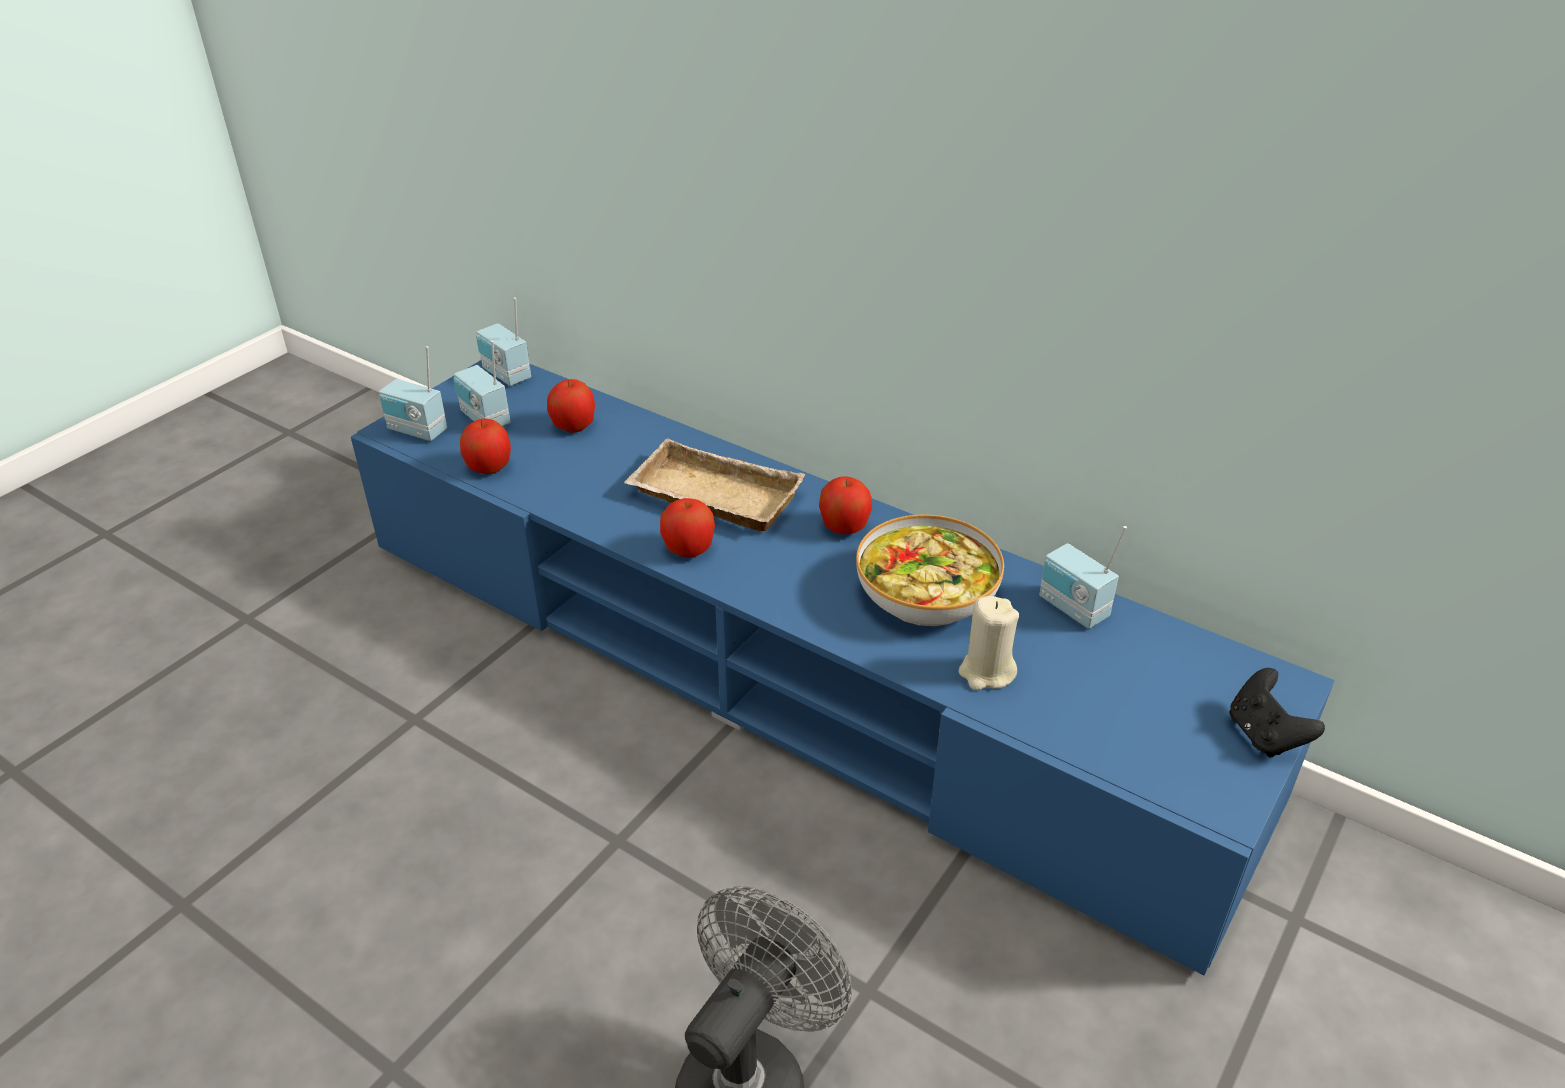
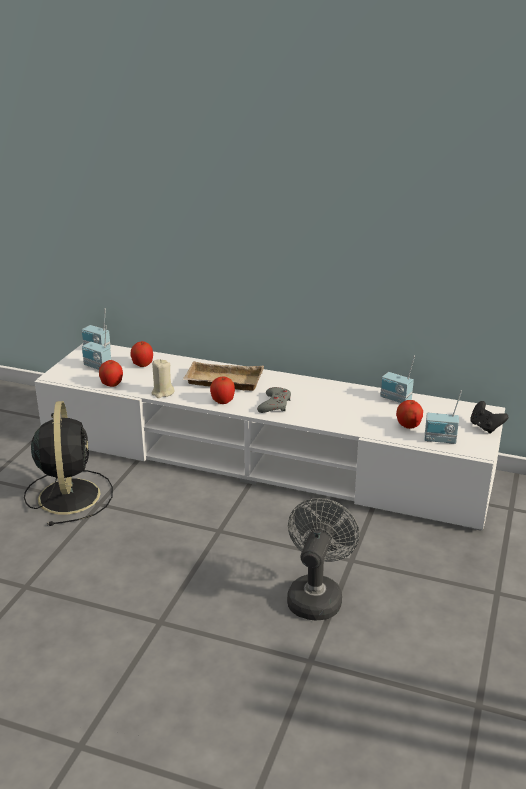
camera: 15 degrees left, 10 degrees down
(371, 685) = (69, 495): none -> black fan
(416, 431) = (67, 375): radio -> radio (440, 440)
(784, 667) = (264, 459): blue tv stand -> white tv stand
(795, 577) = (275, 404): none -> grey game controller
(844, 527) = (287, 385): apple -> apple (408, 426)
(926, 593) = (333, 402): bowl -> none
(986, 672) = (370, 424): beige candle -> beige candle (162, 393)

